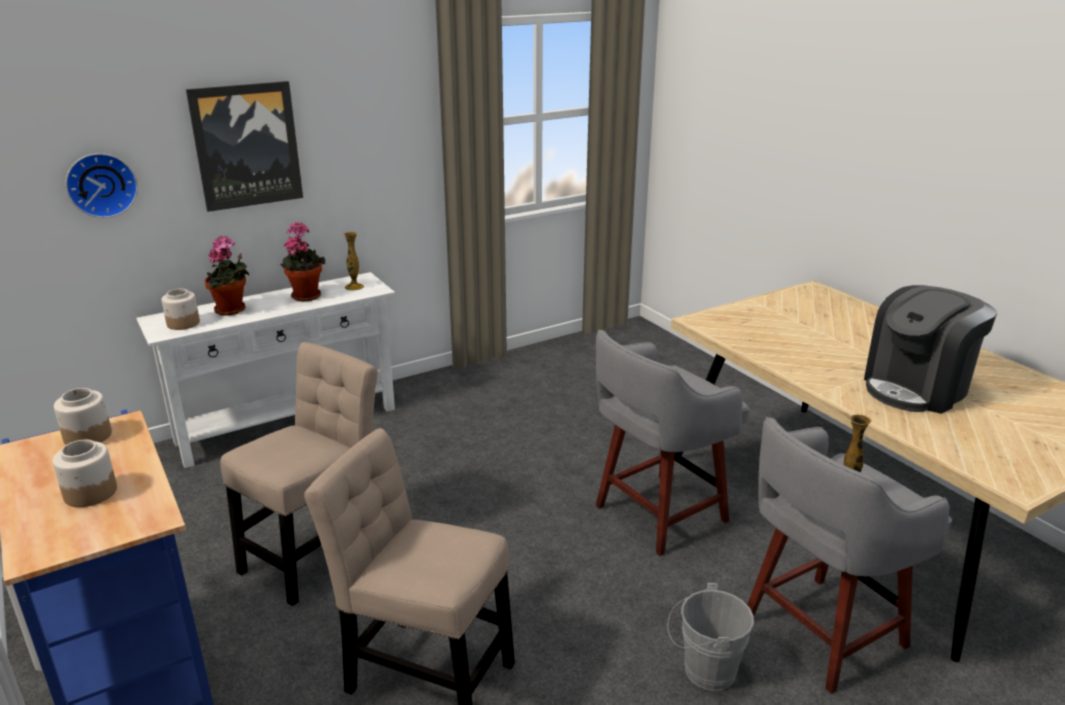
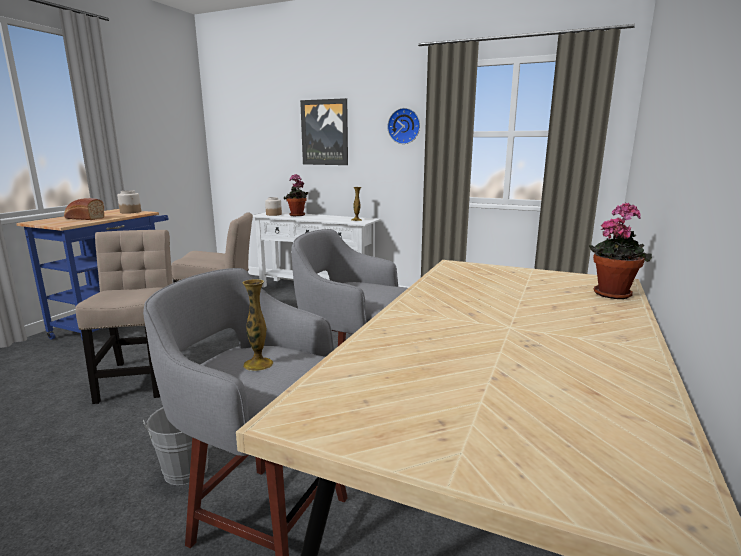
camera: 55 degrees right, 10 degrees down
(90, 493) = (84, 218): jar -> bread
(101, 184) = (265, 143): wall clock -> wall clock (404, 126)
(305, 295) = (332, 218): potted plant -> potted plant (612, 293)
(917, 388) = (474, 342): coffee machine -> none

